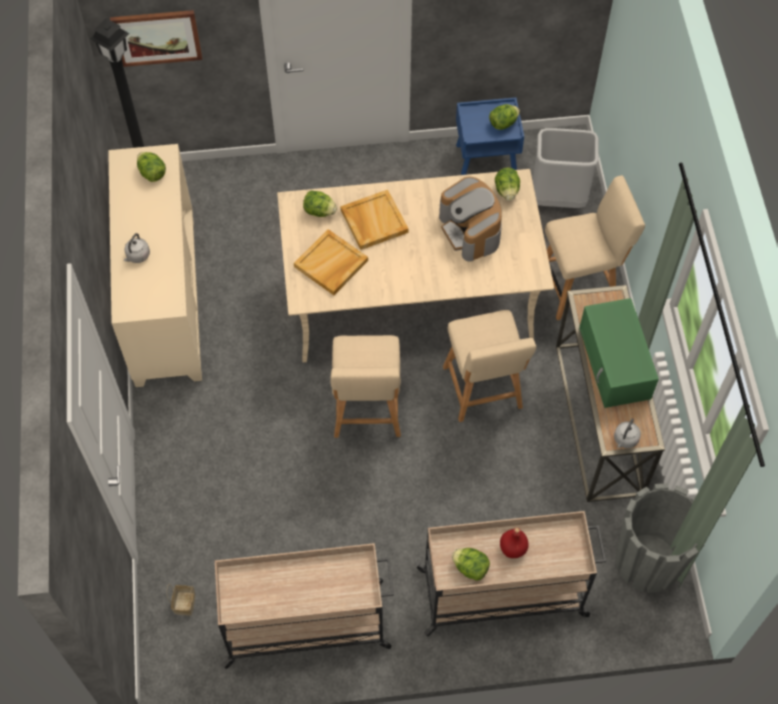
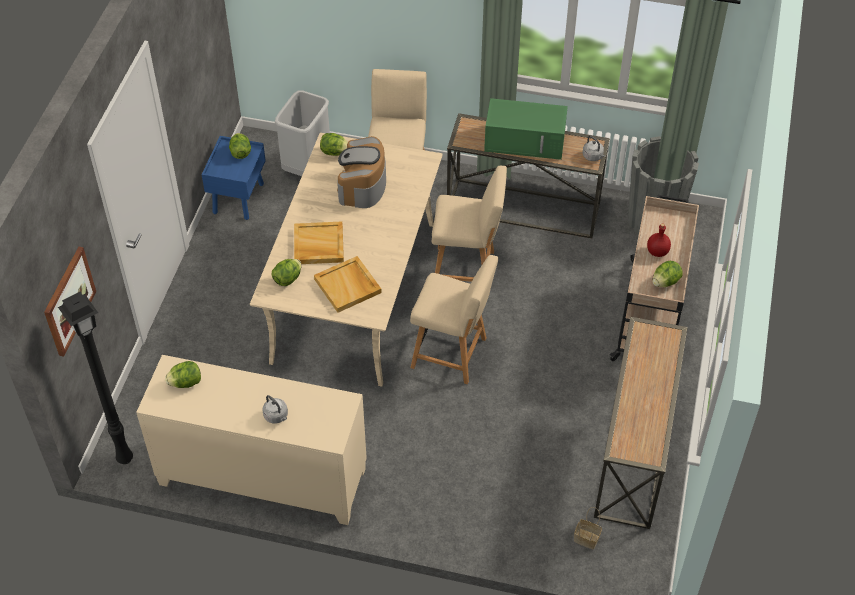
camera: 70 degrees left, 10 degrees down
(307, 623) = (635, 451): beige cart -> console table
(470, 231) = (362, 186): coffee machine -> coffee machine turned 105 degrees clockwise

